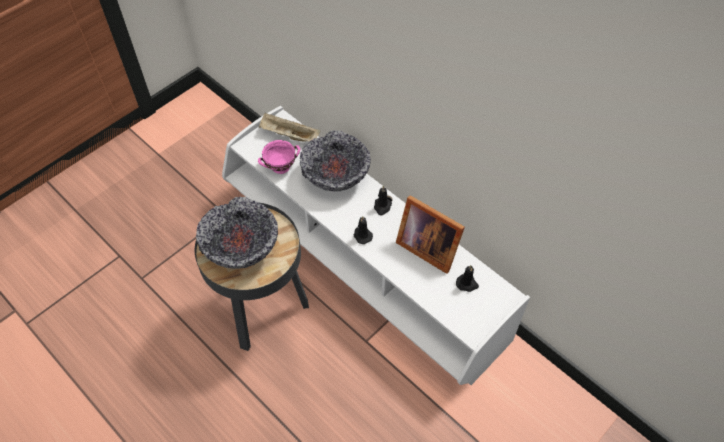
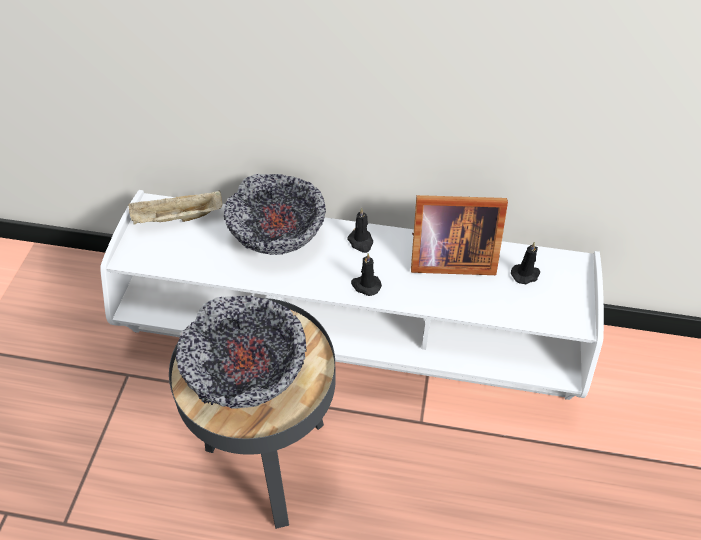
camera: 35 degrees left, 5 degrees down
(281, 166) = (197, 258): pink bowl -> none

